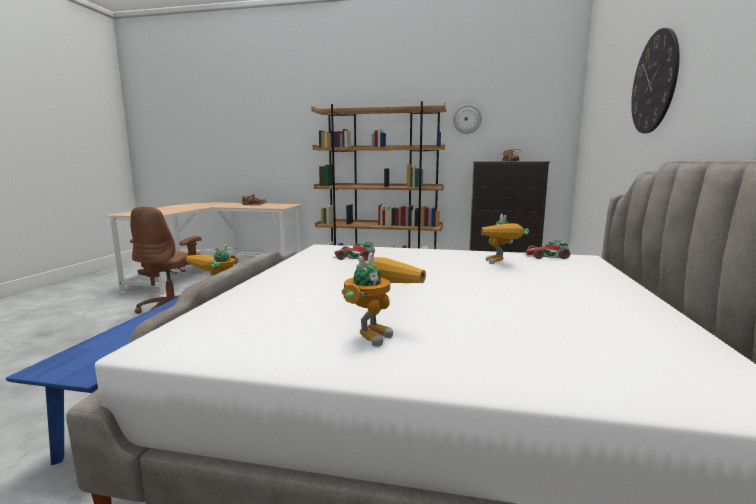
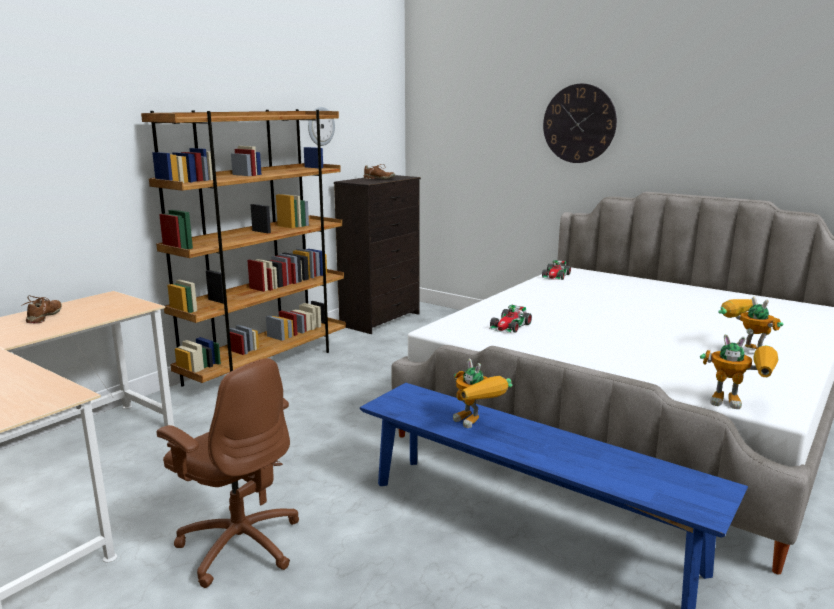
camera: 65 degrees left, 5 degrees up
(500, 264) = (573, 291): toy robot -> toy robot (738, 403)

